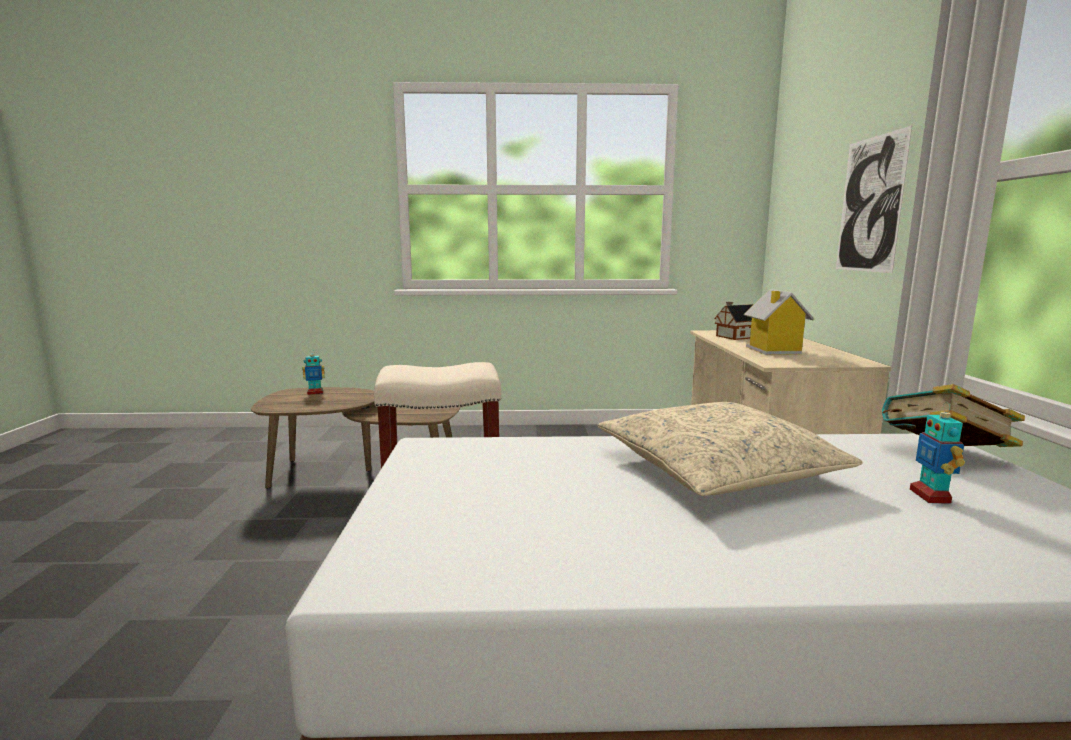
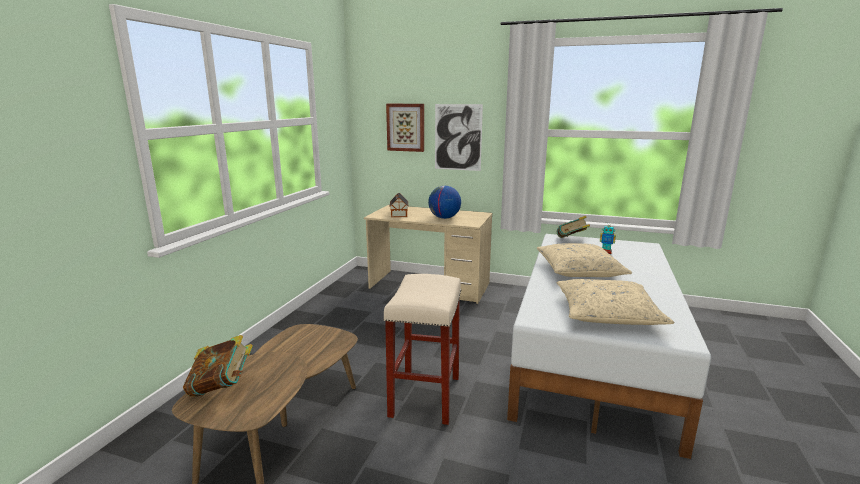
camera: 70 degrees left, 5 degrees up
(315, 393) = (222, 387): toy robot -> book
(479, 497) = (607, 313): none -> beige pillow
(773, 351) = (444, 218): toy house -> globe
(814, 196) = (406, 127): none -> picture

